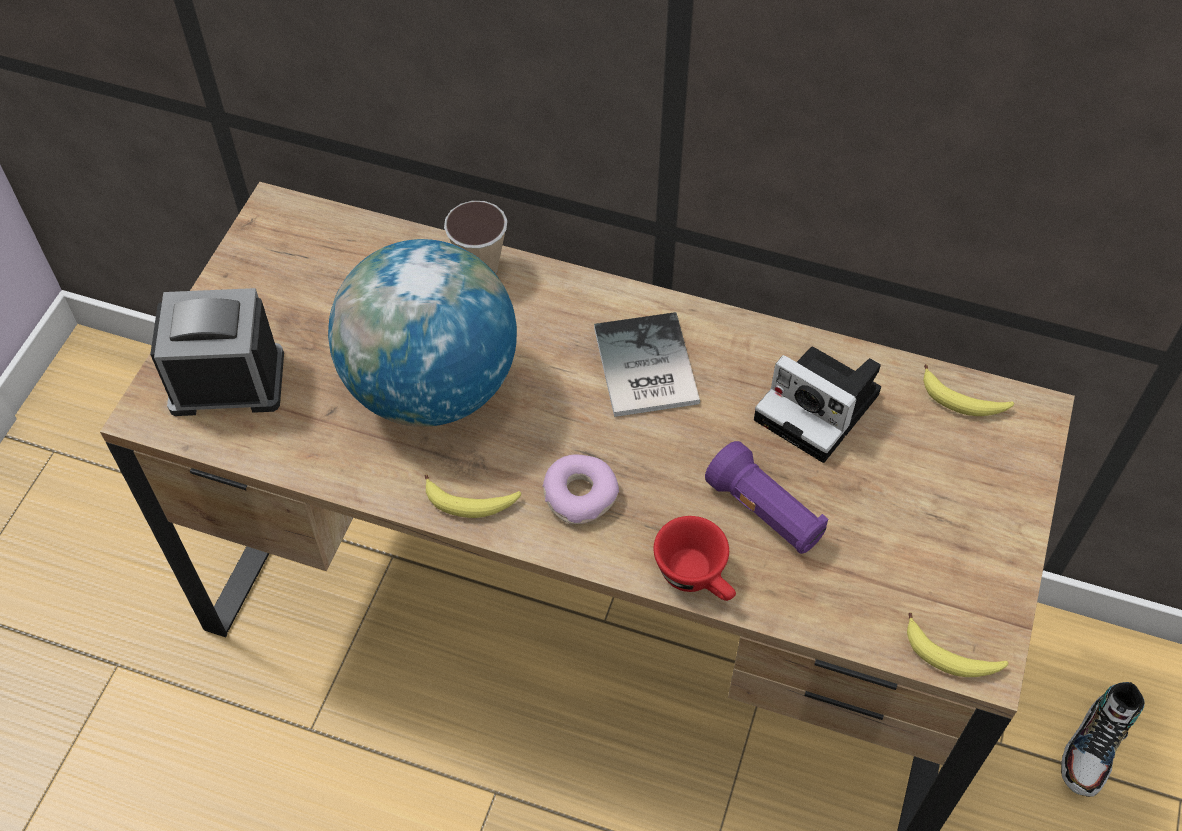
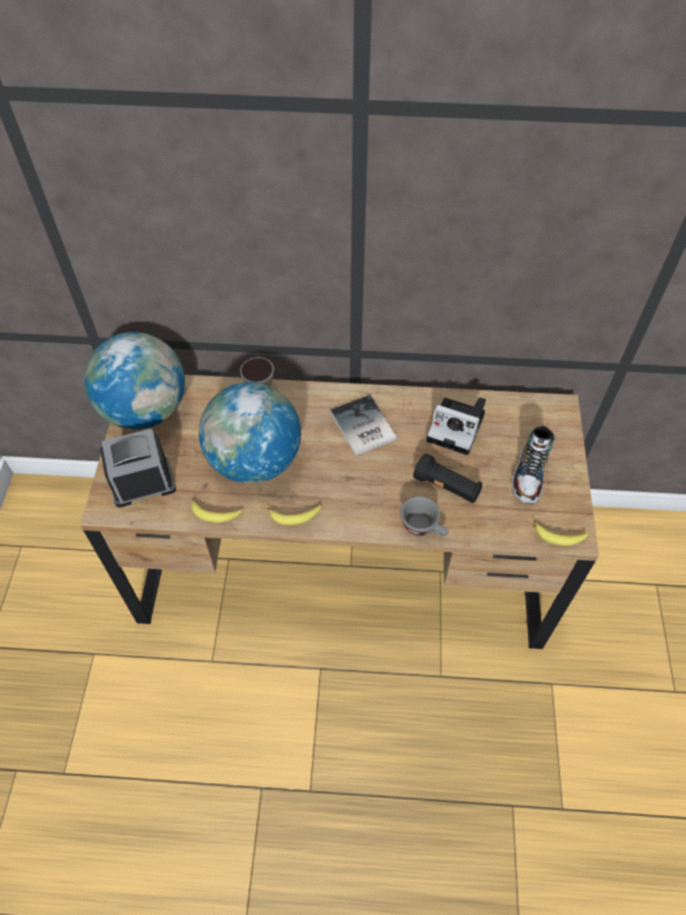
camera: 15 degrees left, 0 degrees up
(273, 257) = (146, 410): none -> globe
(580, 494) = (350, 499): donut -> none
(697, 577) = (423, 527): red cup -> grey cup
(765, 513) = (447, 487): purple flashlight -> black flashlight
(962, 400) = (525, 409): banana -> banana (215, 514)
(1094, 747) = (609, 569): shoe -> shoe (530, 474)

